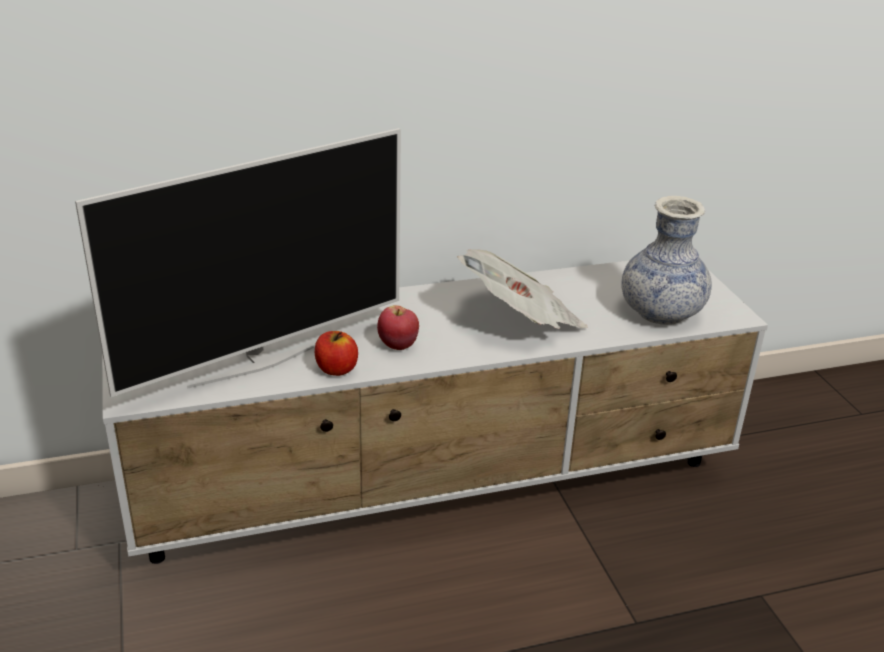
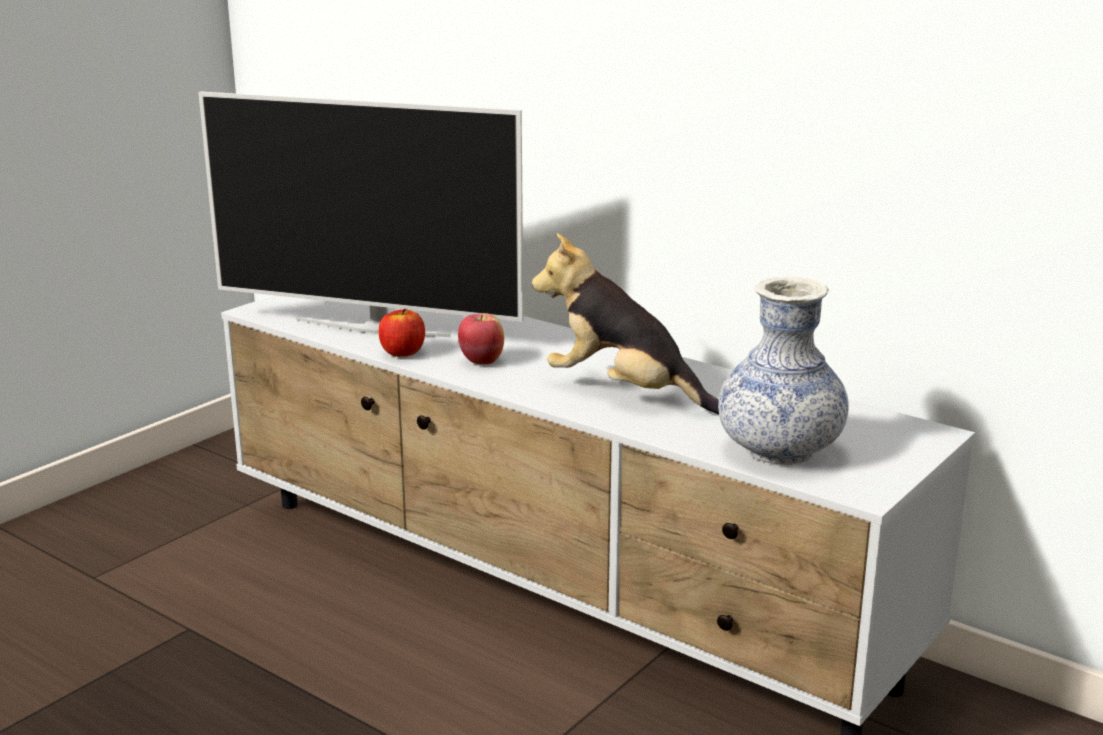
camera: 55 degrees right, 10 degrees down
(521, 320) = (623, 393): newspaper -> plush toy

